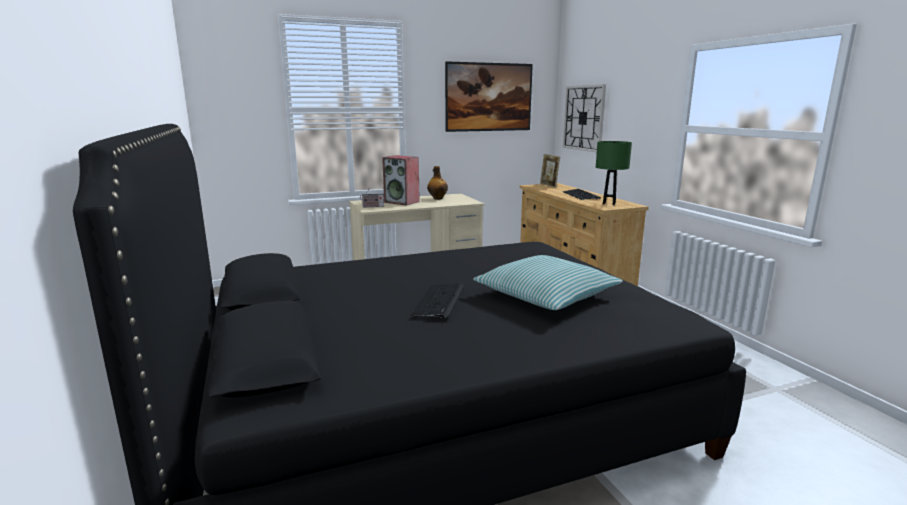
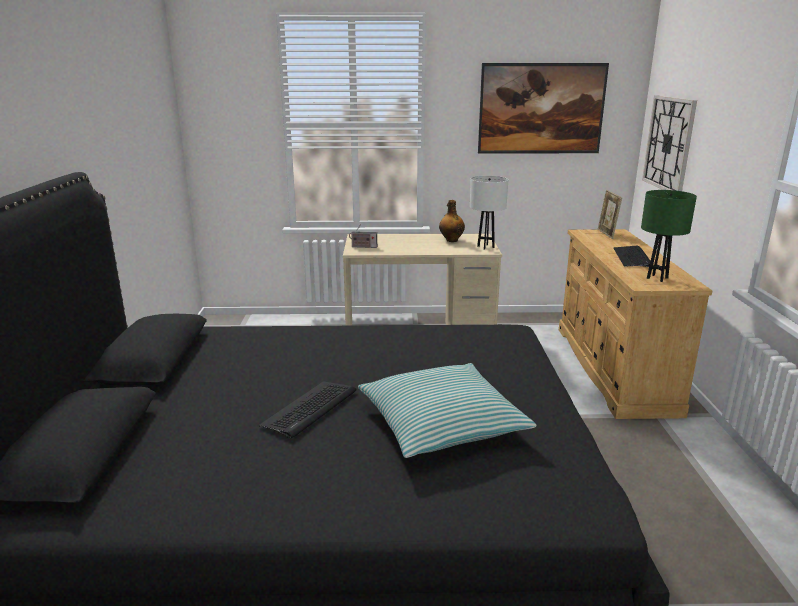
camera: 20 degrees right, 5 degrees up
(402, 202) = (404, 242): speaker -> none
(467, 200) = (486, 247): none -> white table lamp

